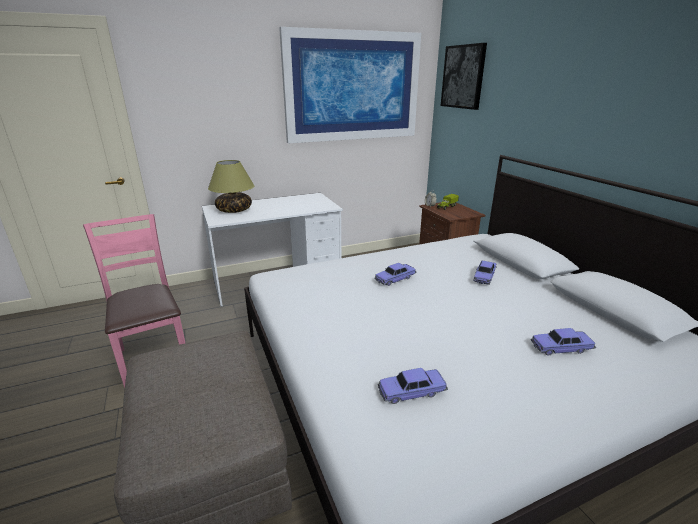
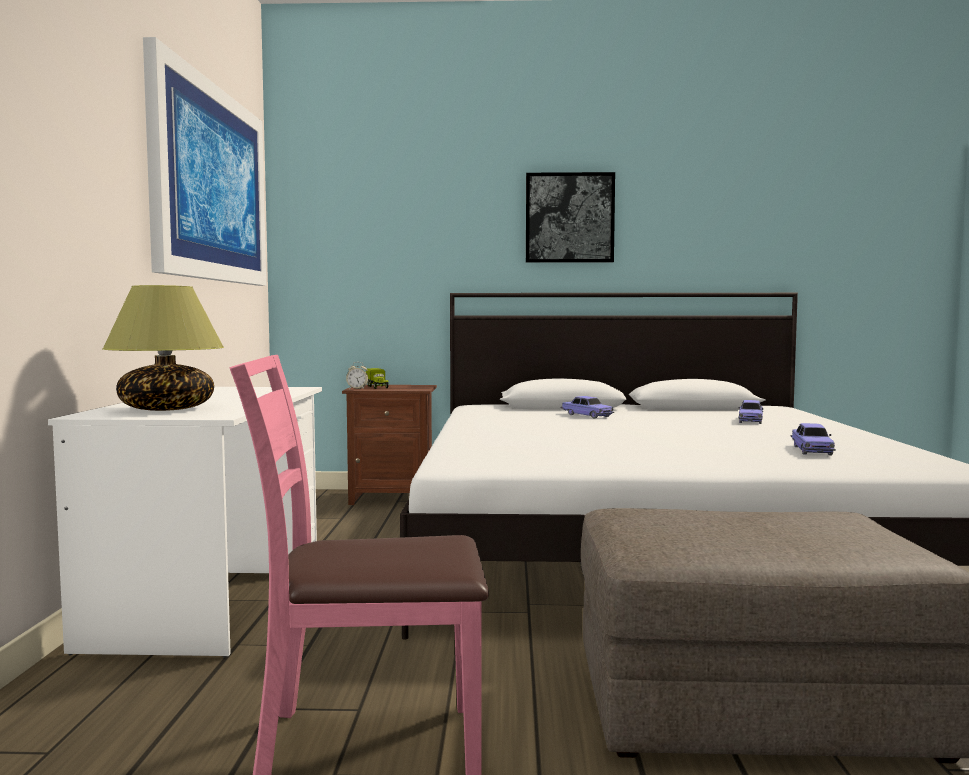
camera: 65 degrees left, 20 degrees down
(395, 279) = (556, 429): toy car -> none
(463, 77) = (340, 194): picture -> picture (569, 218)

